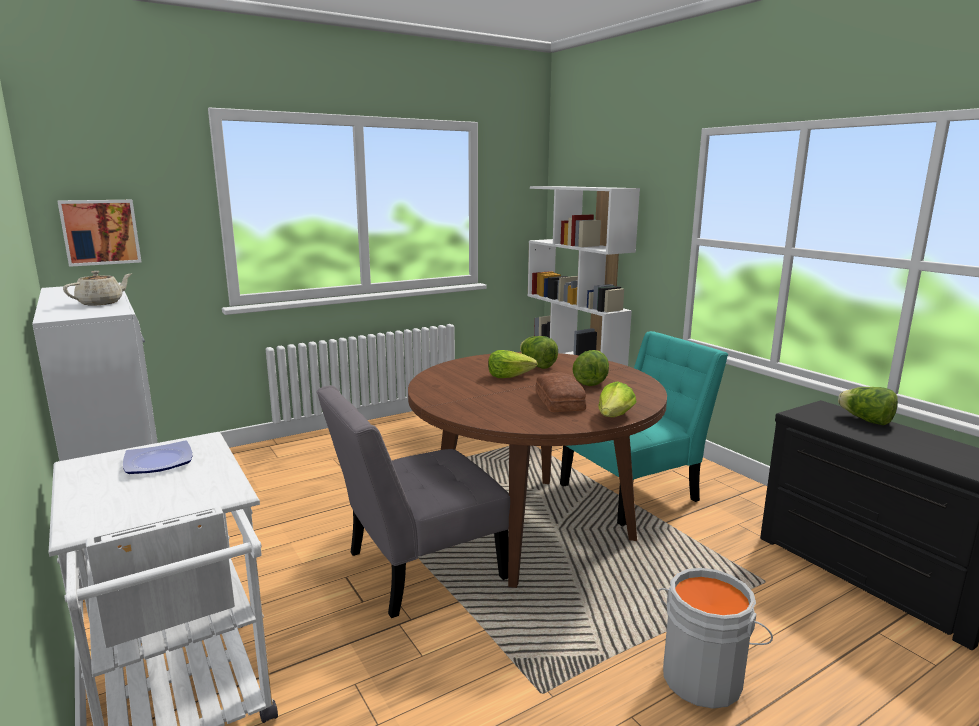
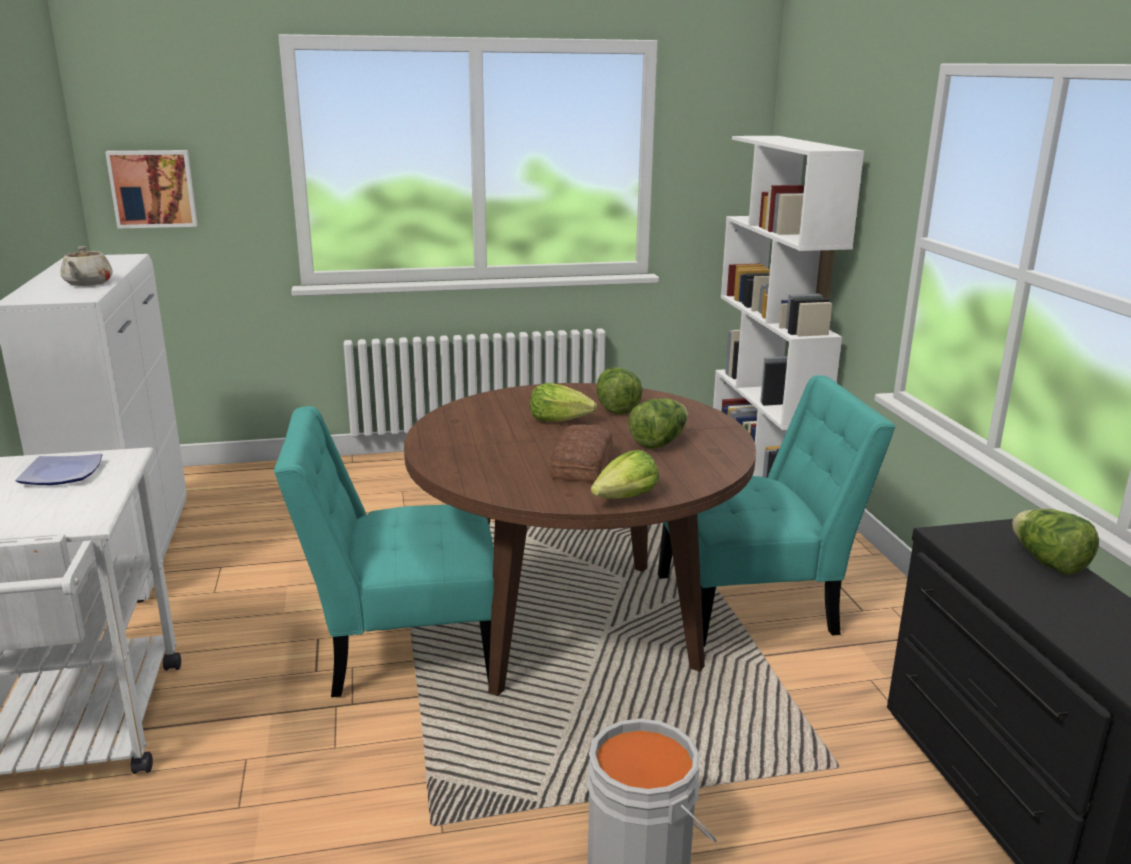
camera: 20 degrees right, 5 degrees up
(101, 303) = (88, 283): beige teapot -> beige teapot turned 120 degrees clockwise
(417, 568) = (401, 646): grey chair -> turquoise chair

